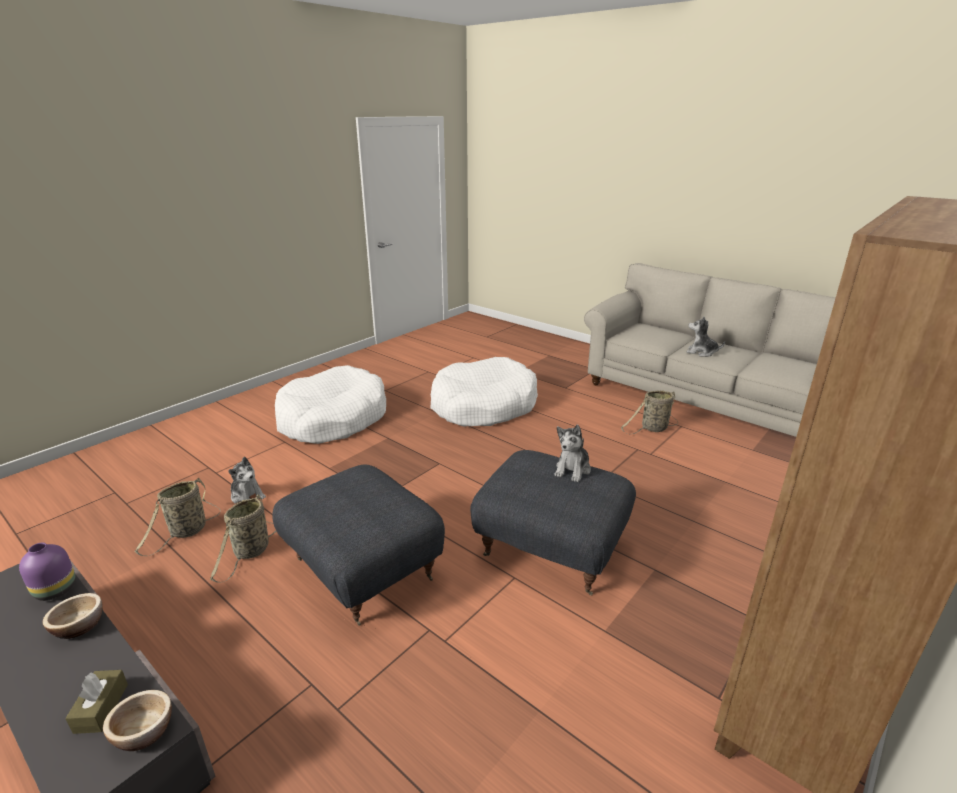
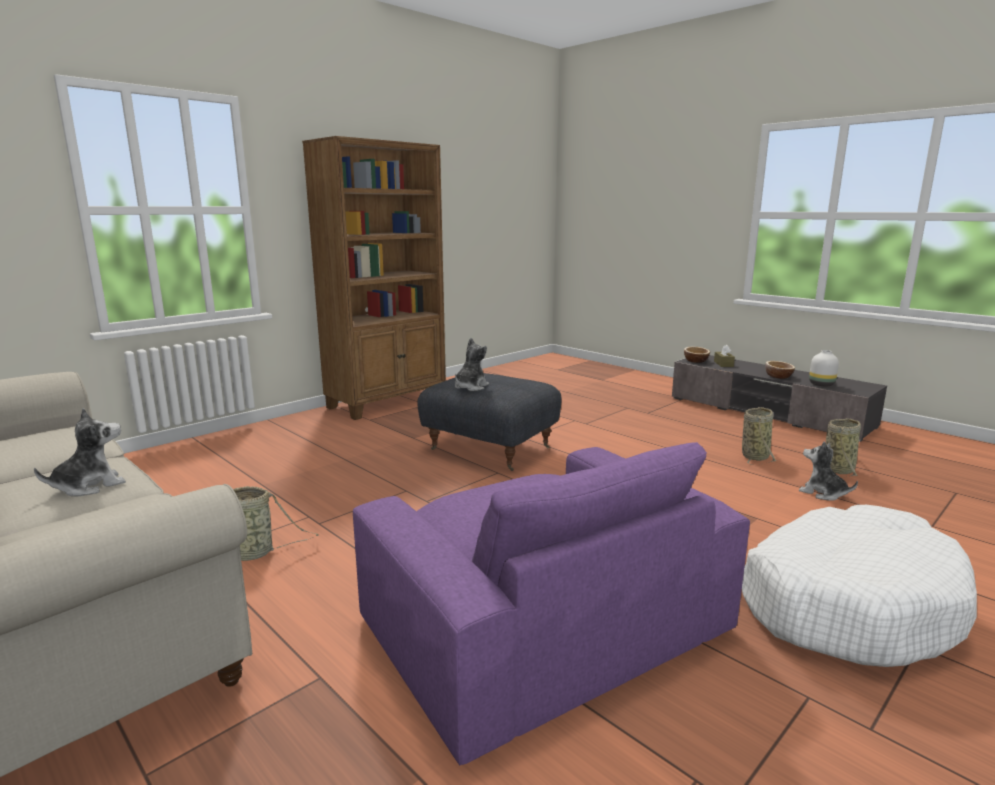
camera: 175 degrees left, 10 degrees down
(55, 591) = (821, 384): purple vase -> white vase
(361, 571) = (648, 444): grey ottoman -> none
(483, 406) = (541, 623): white dog bed -> purple armchair
(701, 352) = (89, 486): plush toy -> plush toy turned 75 degrees counterclockwise

